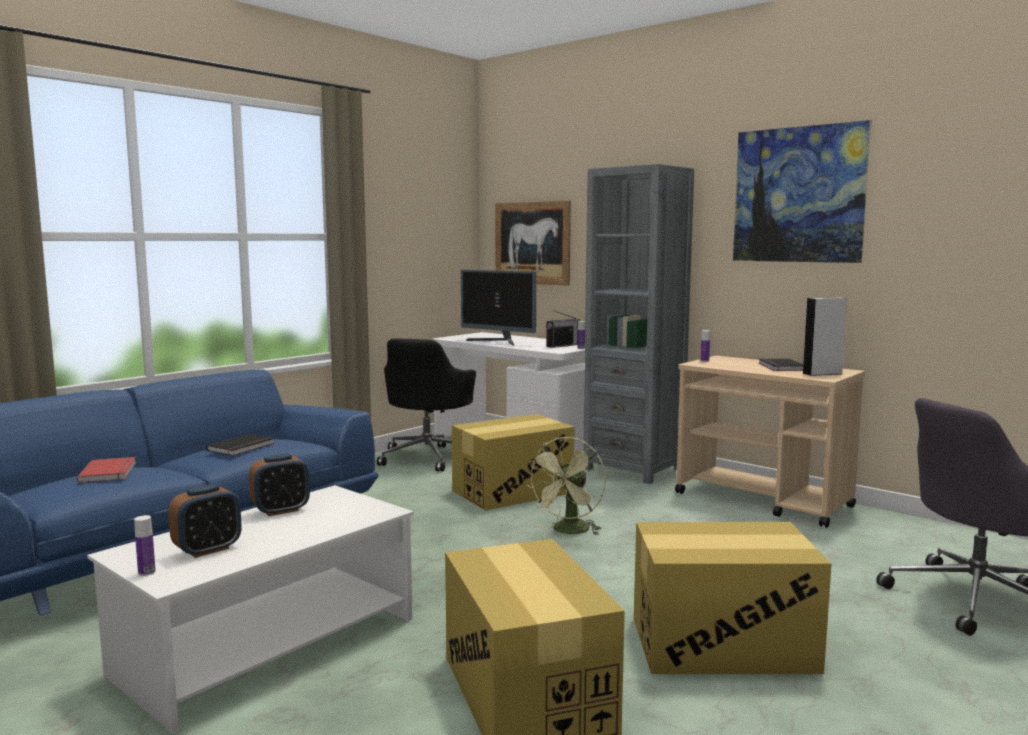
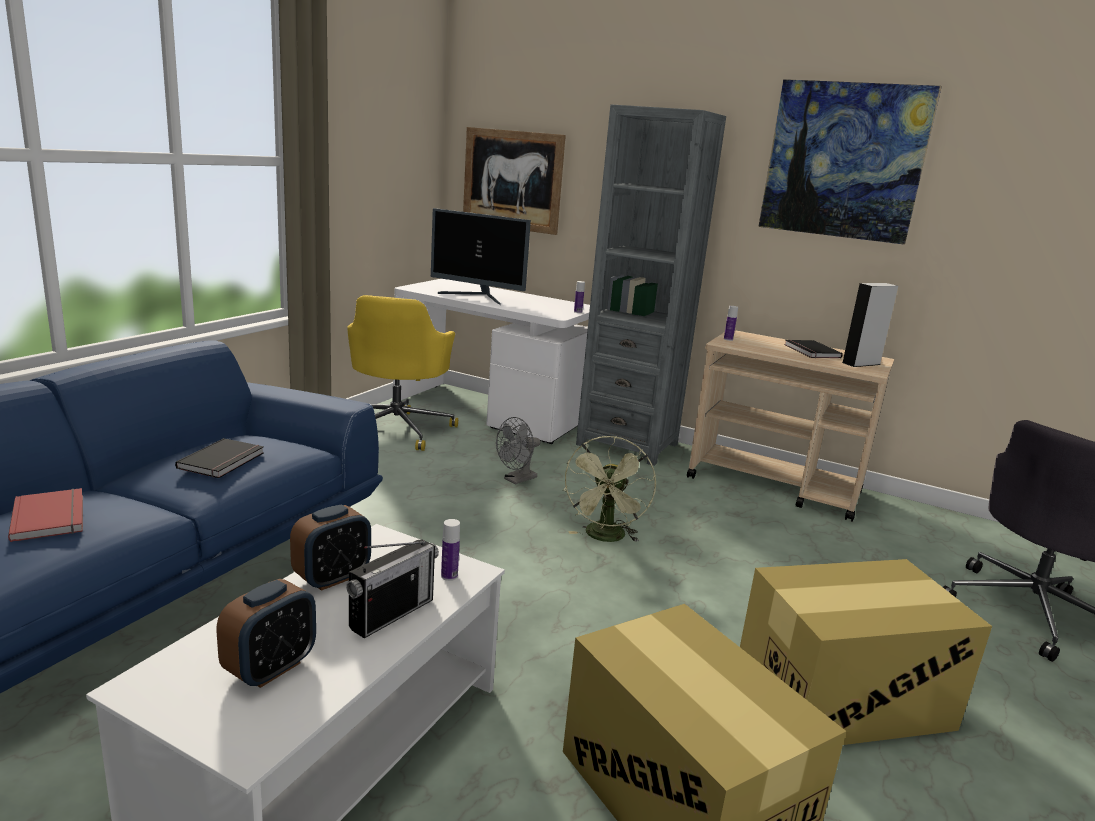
camera: 15 degrees left, 10 degrees up
(146, 572) = (202, 729): bottle -> bottle (449, 576)
(428, 457) = (397, 429): black office chair -> yellow office chair
(513, 492) = (516, 480): cardboard box -> grey fan
(562, 345) = (554, 306): radio -> radio (392, 614)

